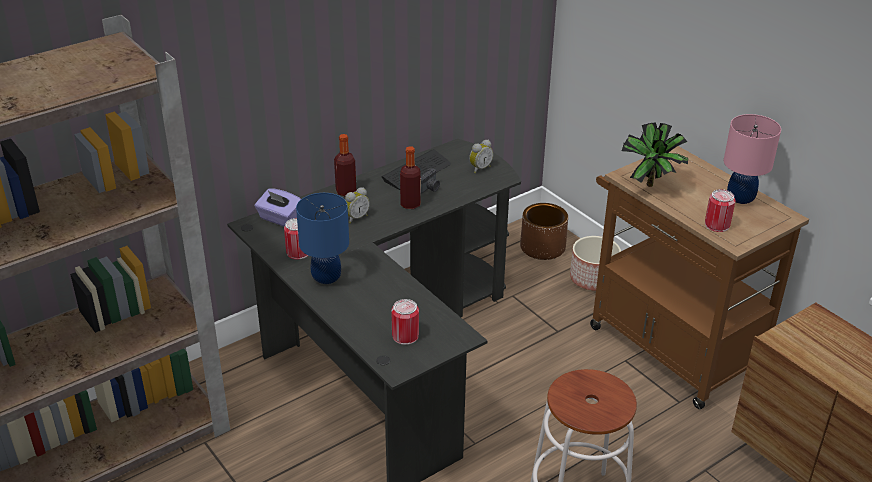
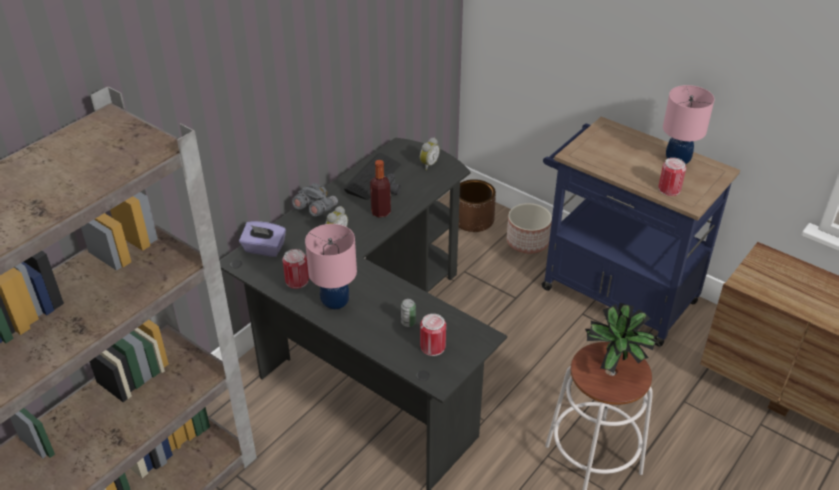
camera: 15 degrees left, 5 degrees up
(325, 279) = (334, 303): blue table lamp -> pink table lamp
(346, 191) = (315, 209): bottle -> grey binoculars
(391, 309) = (408, 322): none -> can
(652, 187) = (600, 162): potted plant -> potted plant (616, 365)
(669, 347) = (614, 294): brown cart -> blue cart

